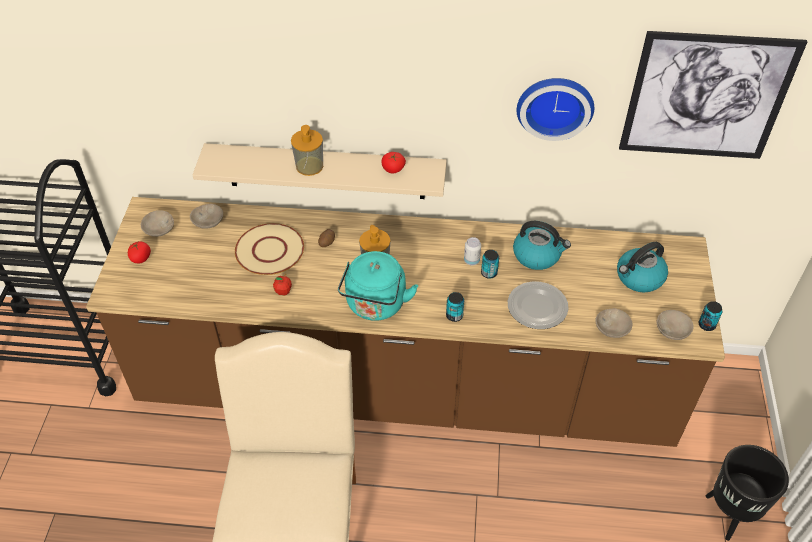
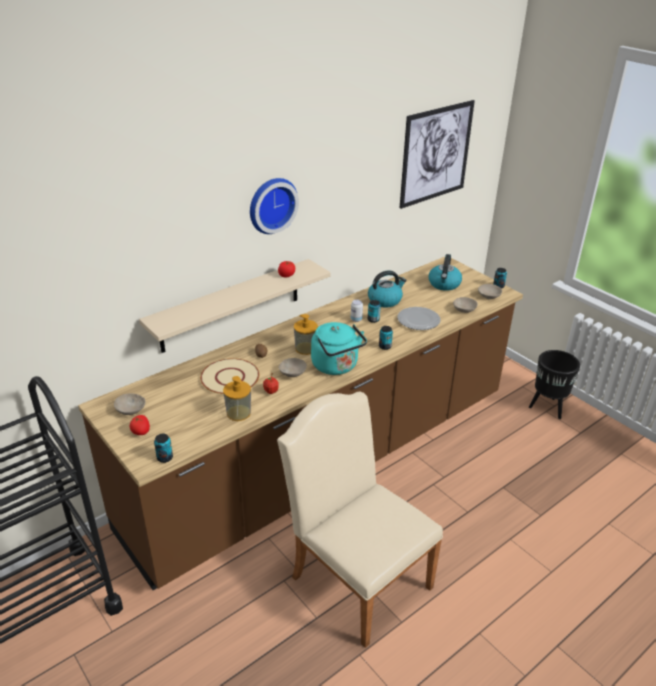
camera: 45 degrees left, 15 degrees down
(126, 298) = (165, 458): none -> can
(208, 223) = (163, 387): beige bowl -> beige bowl (293, 373)
(309, 166) = (233, 296): soap dispenser -> soap dispenser (238, 413)
(555, 105) = (366, 188): wall clock -> wall clock (271, 204)

